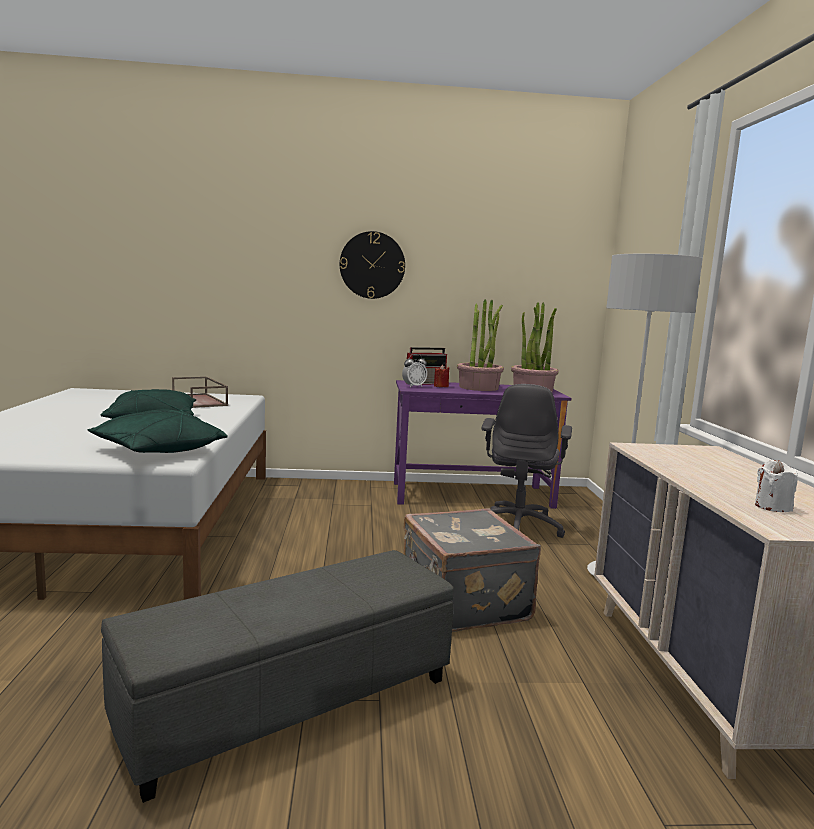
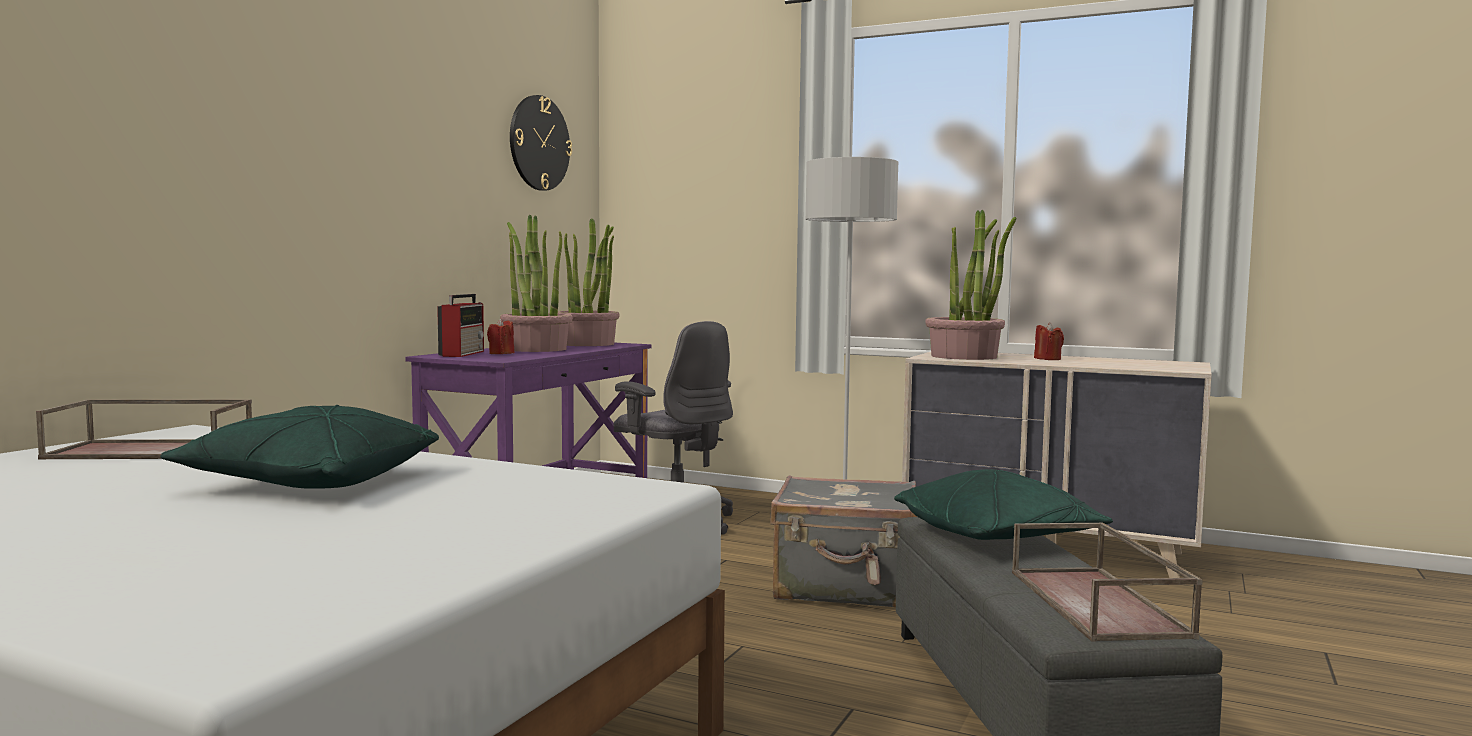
camera: 60 degrees left, 5 degrees down
(157, 451) = (580, 492): green pillow -> green pillow (998, 538)
(210, 627) = (1099, 603): none -> brown tray
(372, 265) = (354, 154): wall clock -> wall clock (539, 143)
(414, 386) = (482, 357): alarm clock -> none
(674, 454) = (965, 356): none -> potted plant
(737, 477) = (1047, 359): none -> red candle
(772, 507) = (1132, 365): white candle -> none

